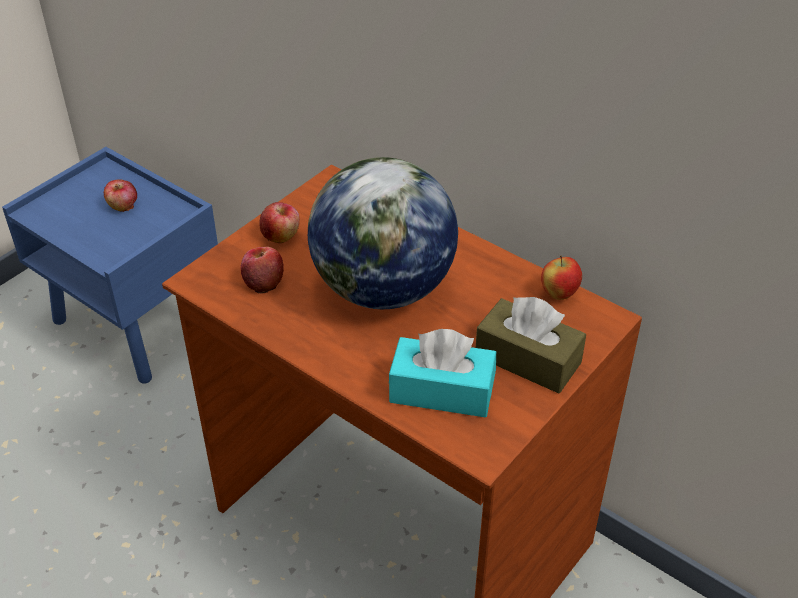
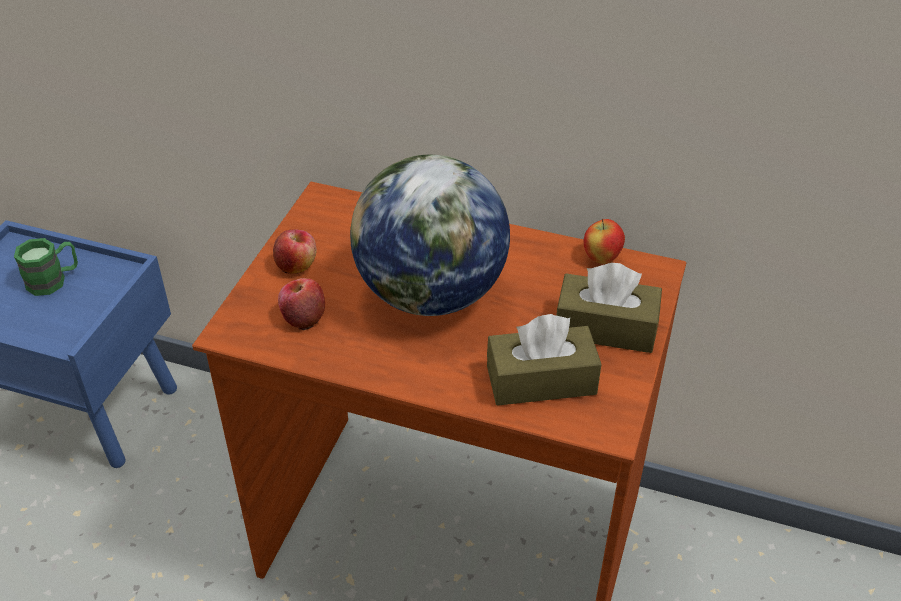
camera: 20 degrees left, 0 degrees up
(123, 206) = (54, 280): apple -> green mug
(442, 391) = (541, 380): turquoise tissue box -> brown tissue box

